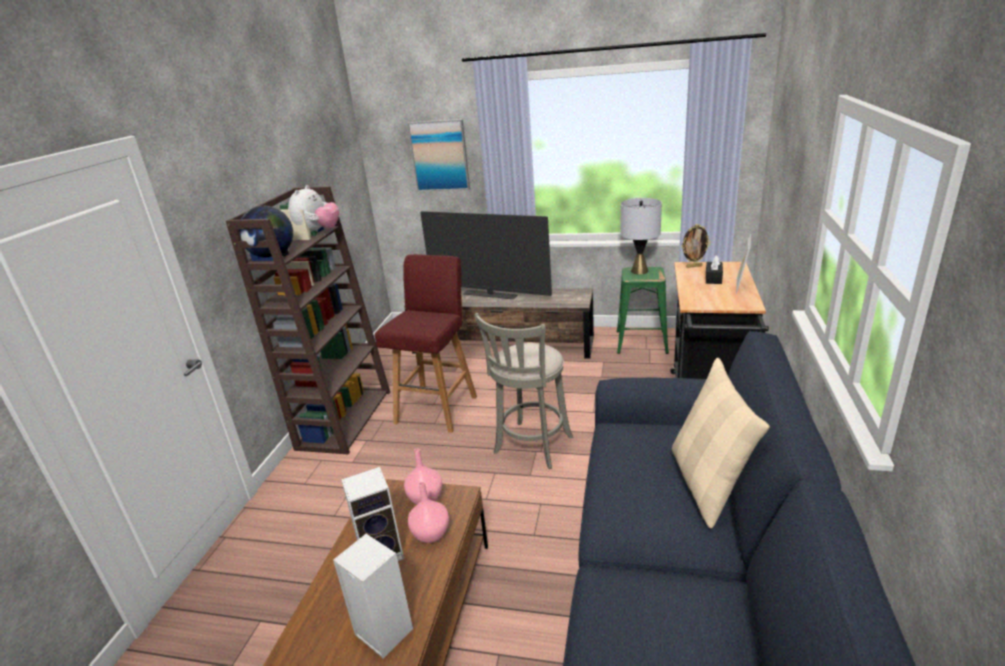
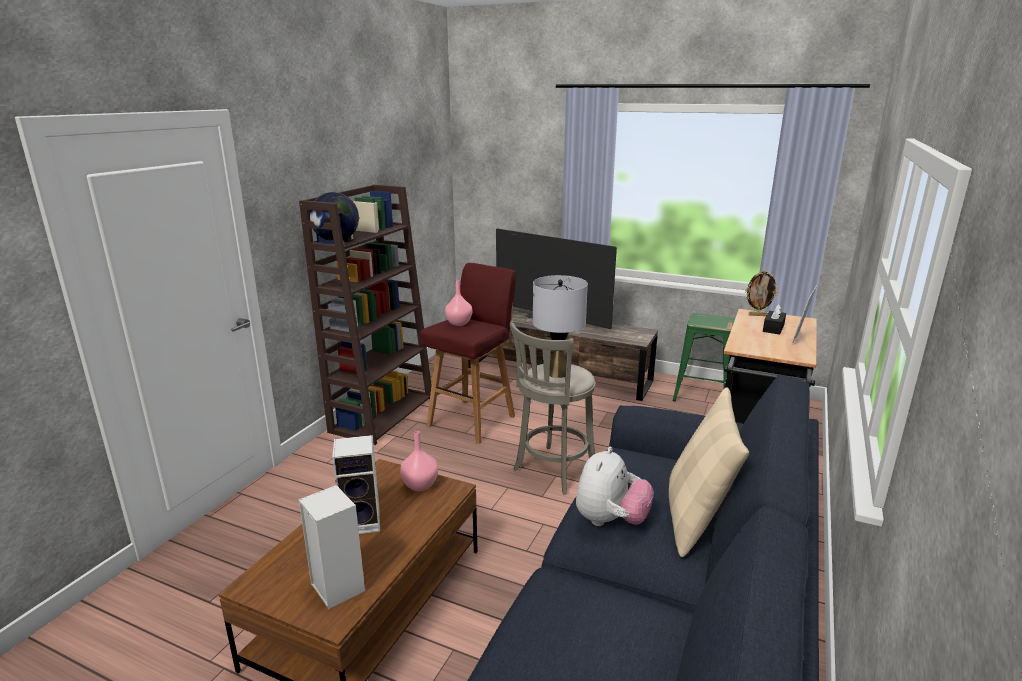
camera: 10 degrees right, 5 degrees down
(317, 233) = (385, 228): plush toy -> plush toy (610, 520)
(432, 534) = (414, 516): pink vase -> pink vase (459, 323)
(439, 156) = (524, 177): picture -> none
(639, 271) = (708, 318): grey table lamp -> grey table lamp (557, 372)

